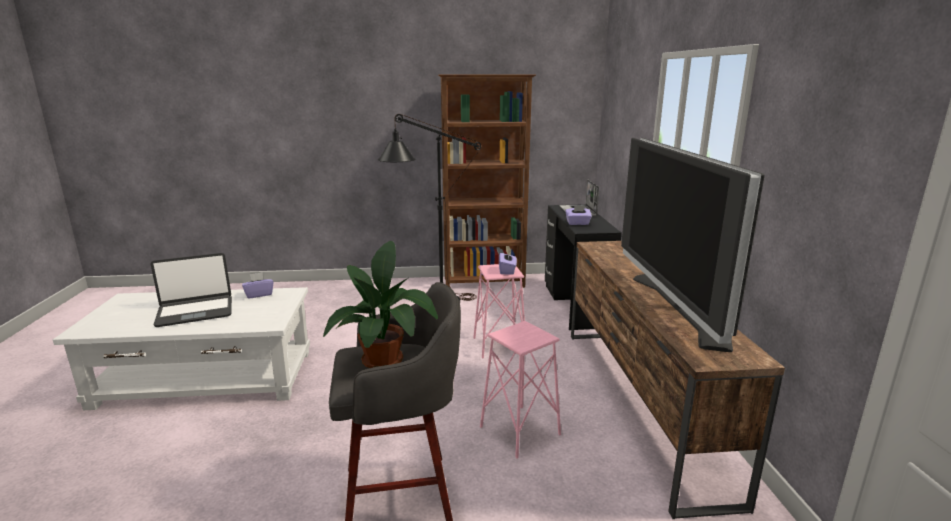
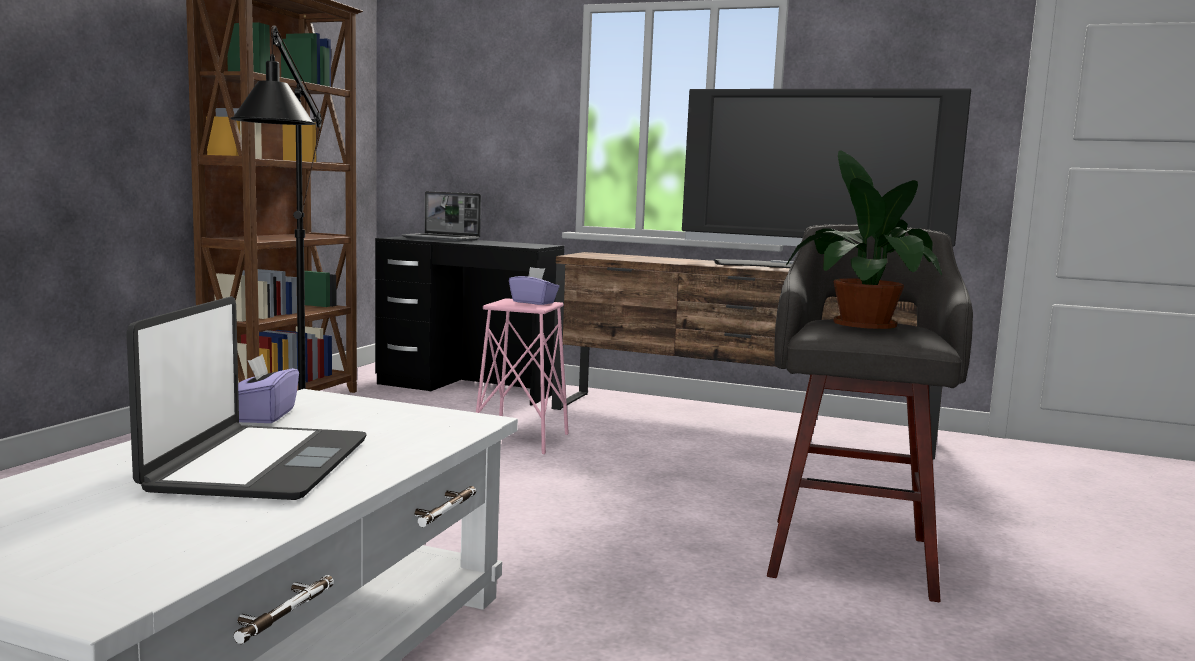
camera: 65 degrees left, 10 degrees down
(519, 431) = (750, 475): pink stool -> none
(577, 223) = (495, 244): purple tissue box -> none

